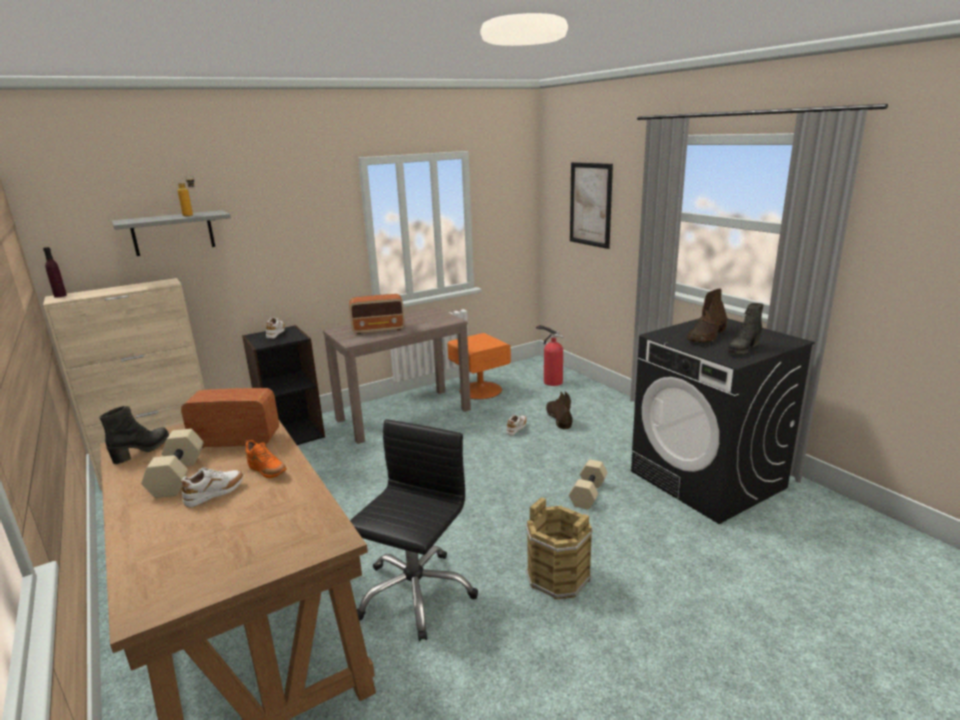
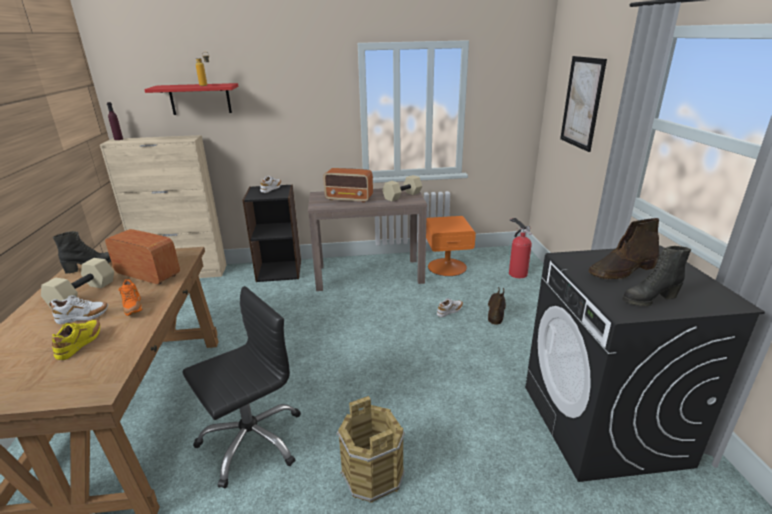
camera: 25 degrees right, 5 degrees up
(173, 233) = (200, 99): grey shelf -> red shelf
(252, 514) = (81, 344): none -> yellow shoe
(587, 493) = (465, 397): beige dumbbell -> beige dumbbell (402, 196)

